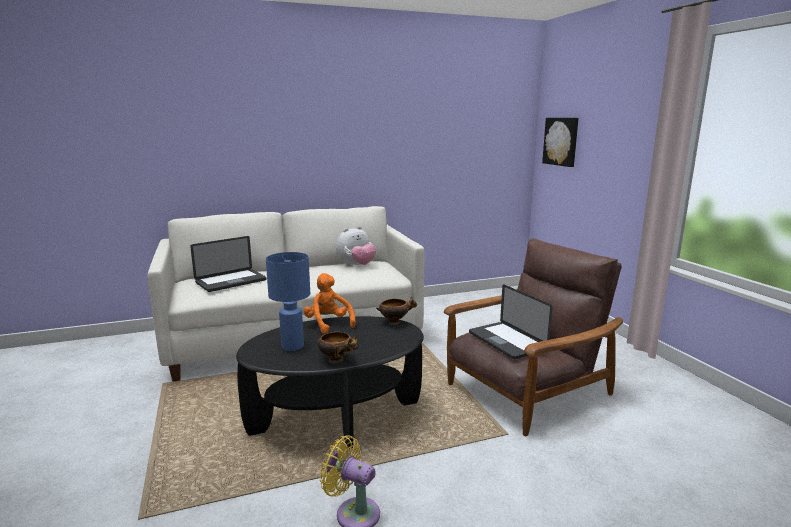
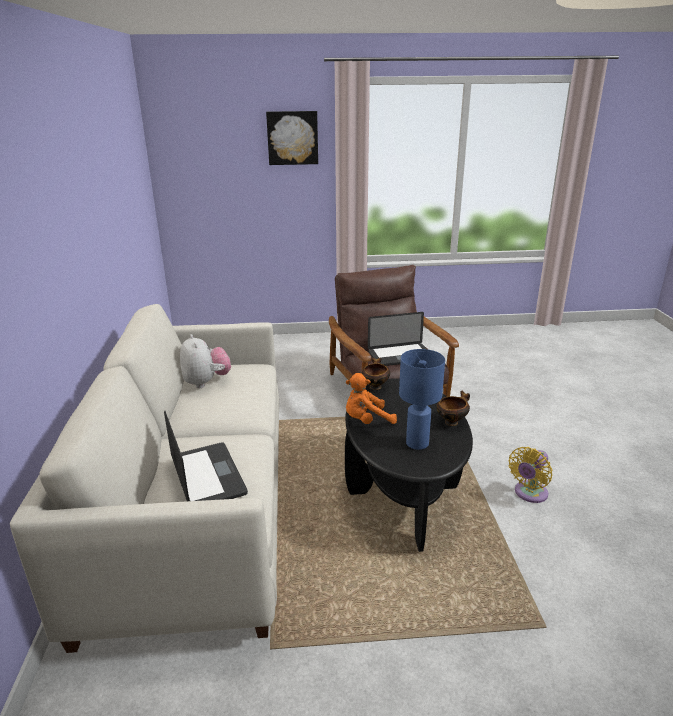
camera: 75 degrees left, 10 degrees up
(561, 141) = (199, 177): picture -> picture (292, 138)

